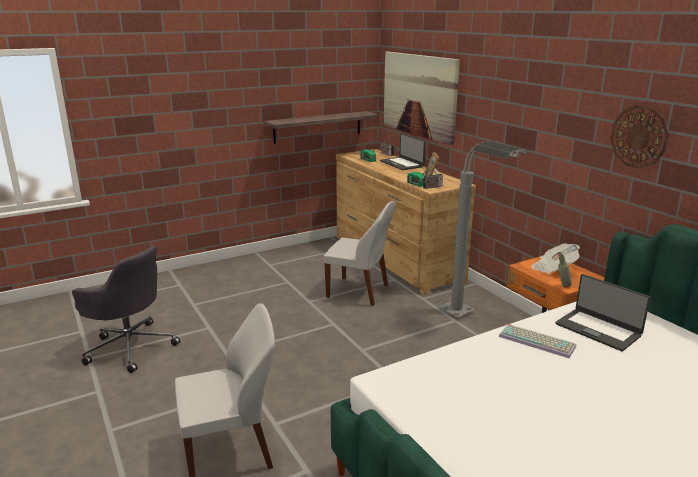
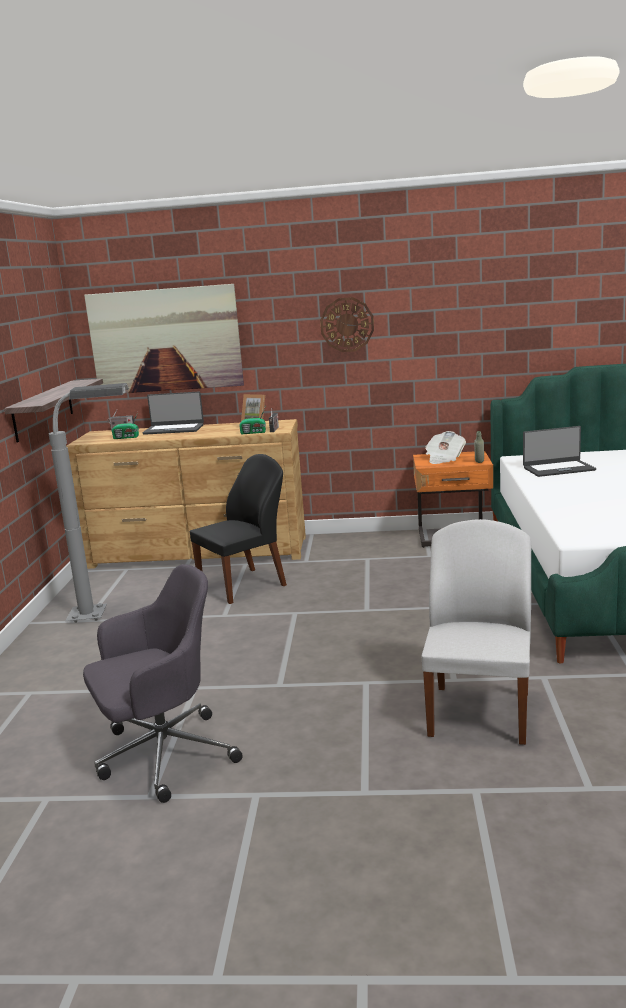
camera: 55 degrees left, 5 degrees down
(359, 292) = (244, 585): white chair -> black chair
(471, 318) = (373, 552): grey floor lamp -> grey floor lamp (112, 613)
(538, 341) = (559, 485): keyboard -> none
(639, 136) = (482, 315): wall clock -> wall clock (347, 324)

